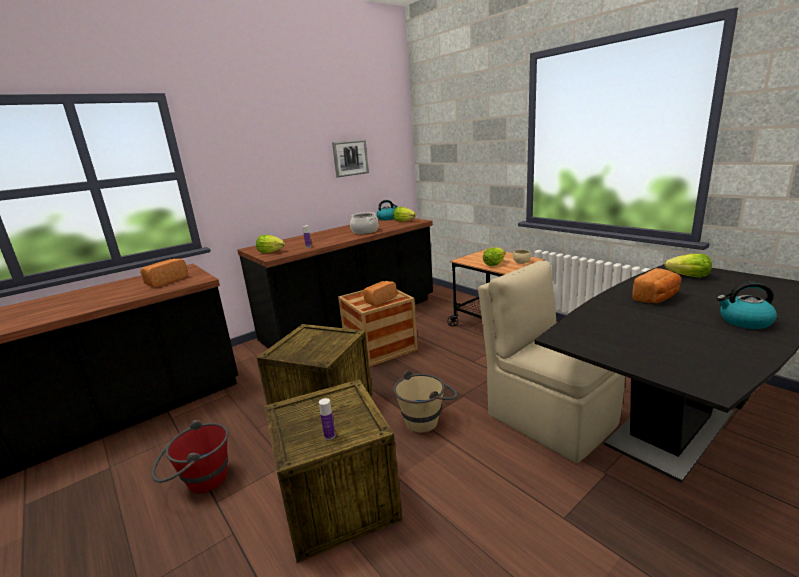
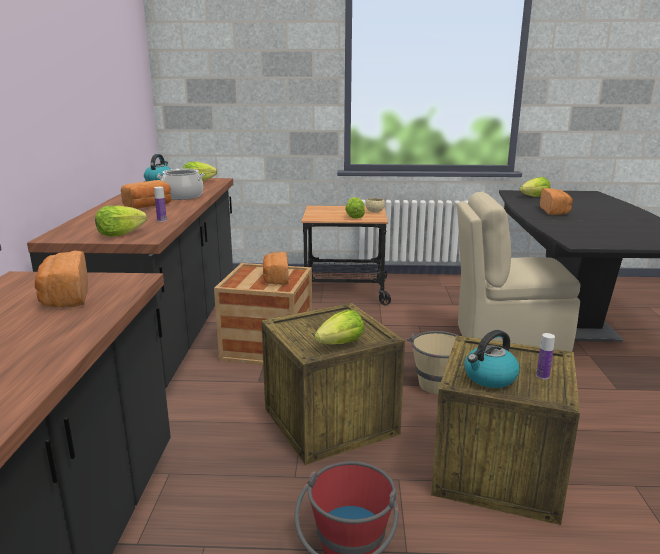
camera: 50 degrees left, 0 degrees up
(296, 354) = (341, 343): none -> lettuce
(332, 236) = (149, 206): none -> bread
(350, 158) = (110, 89): picture -> none
(744, 321) = (621, 214): kettle -> kettle (489, 378)

